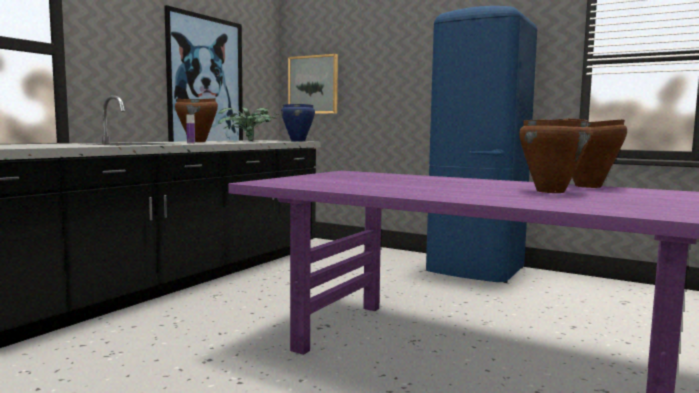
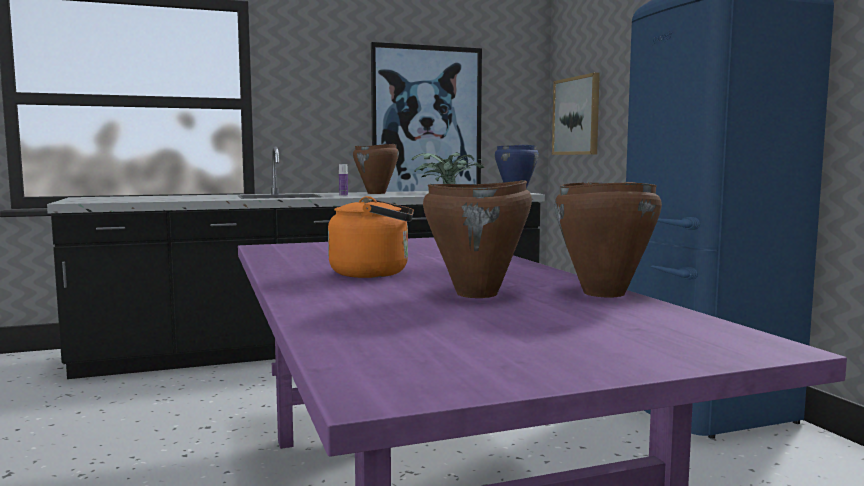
camera: 40 degrees right, 0 degrees up
(443, 188) = (375, 273): none -> orange kettle

